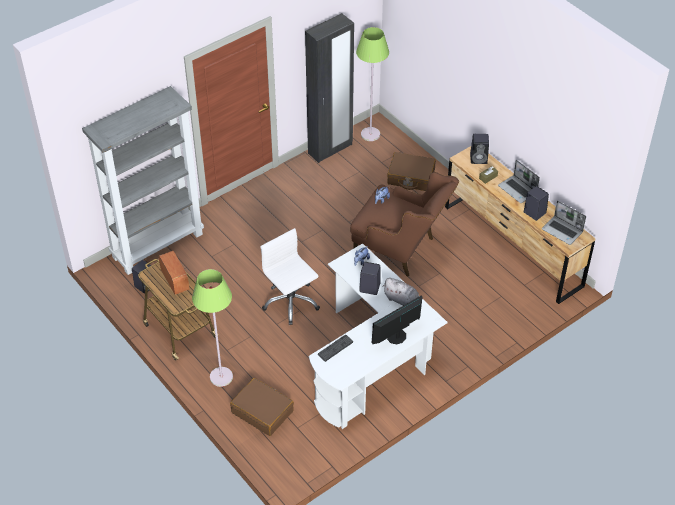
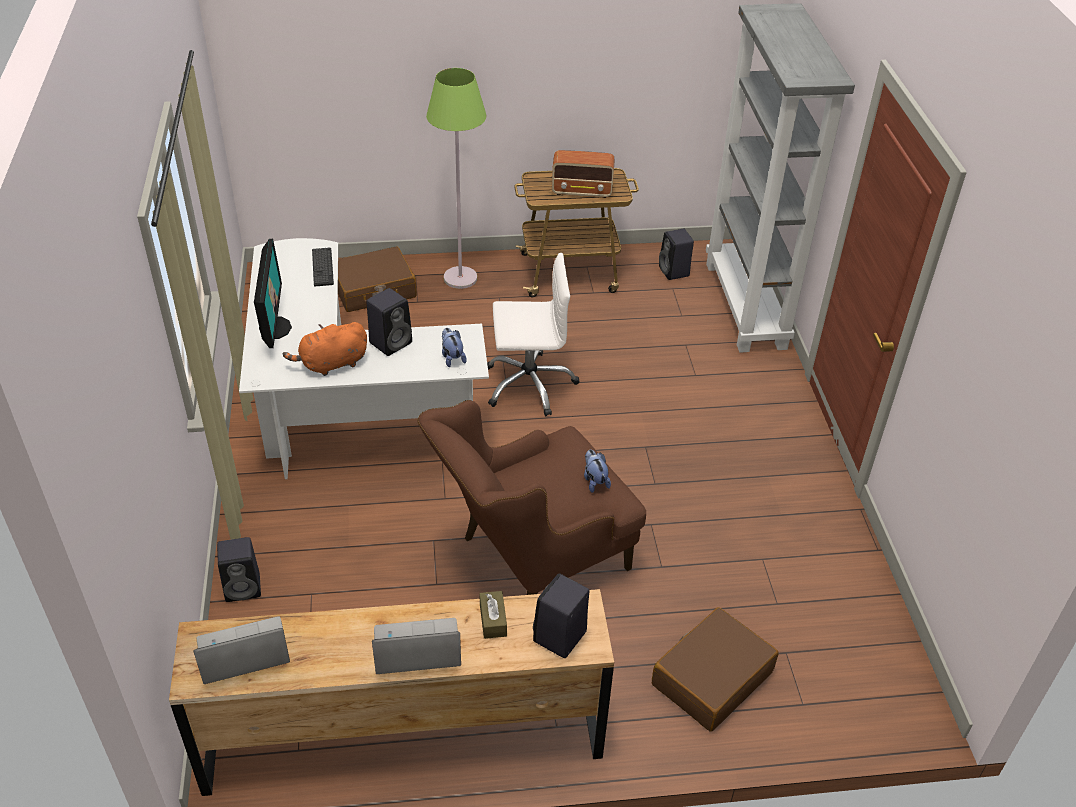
camera: 120 degrees right, 5 degrees down
(330, 149) = (868, 590): black wardrobe -> none
(370, 134) = (885, 678): green floor lamp -> none
(402, 300) = (331, 364): grey plush toy -> orange plush toy
(534, 212) = (333, 636): black speaker -> black speaker (244, 587)

